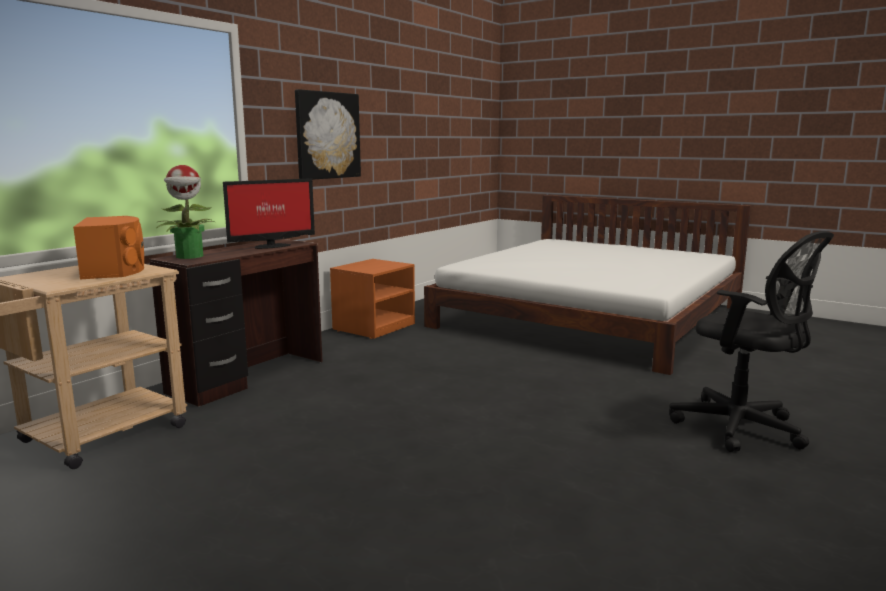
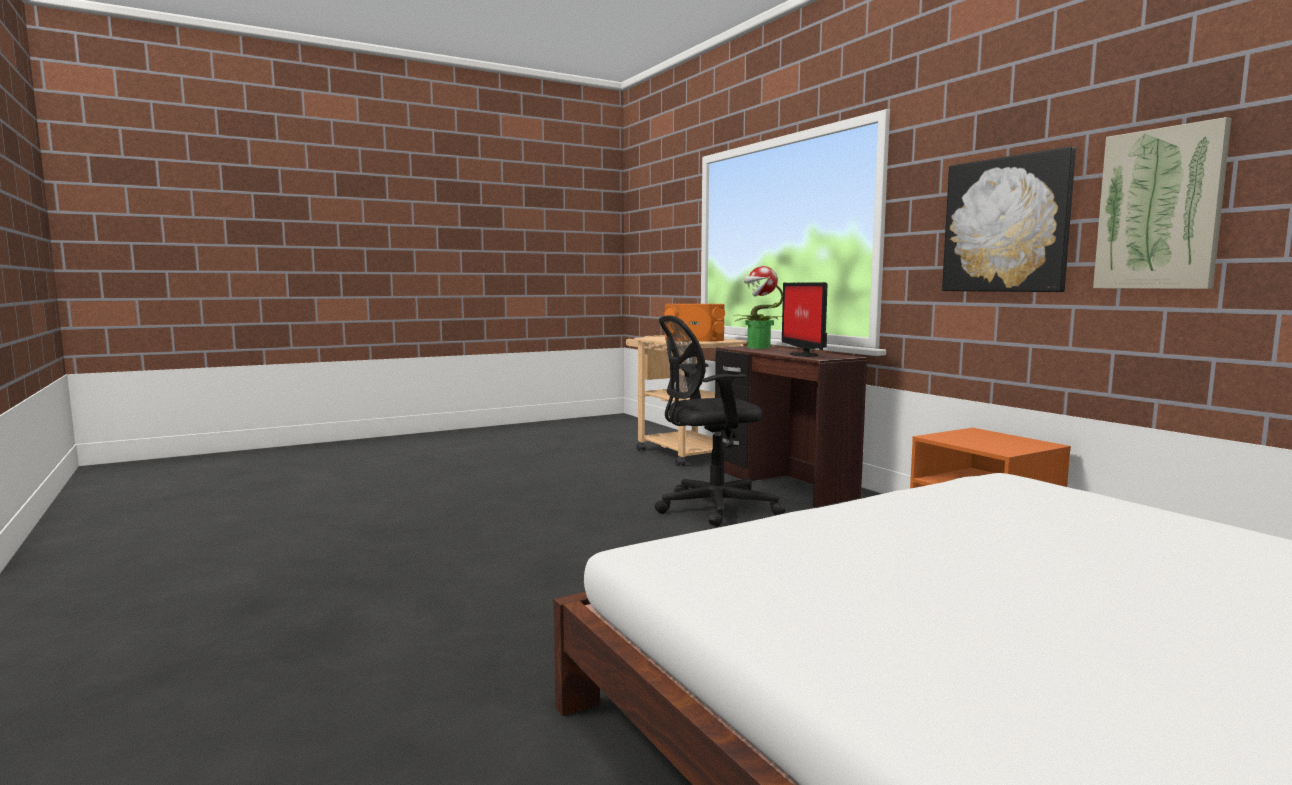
camera: 115 degrees right, 5 degrees down
(384, 134) = (1159, 209): none -> picture
(742, 429) = (325, 664): black office chair -> black office chair (711, 508)

